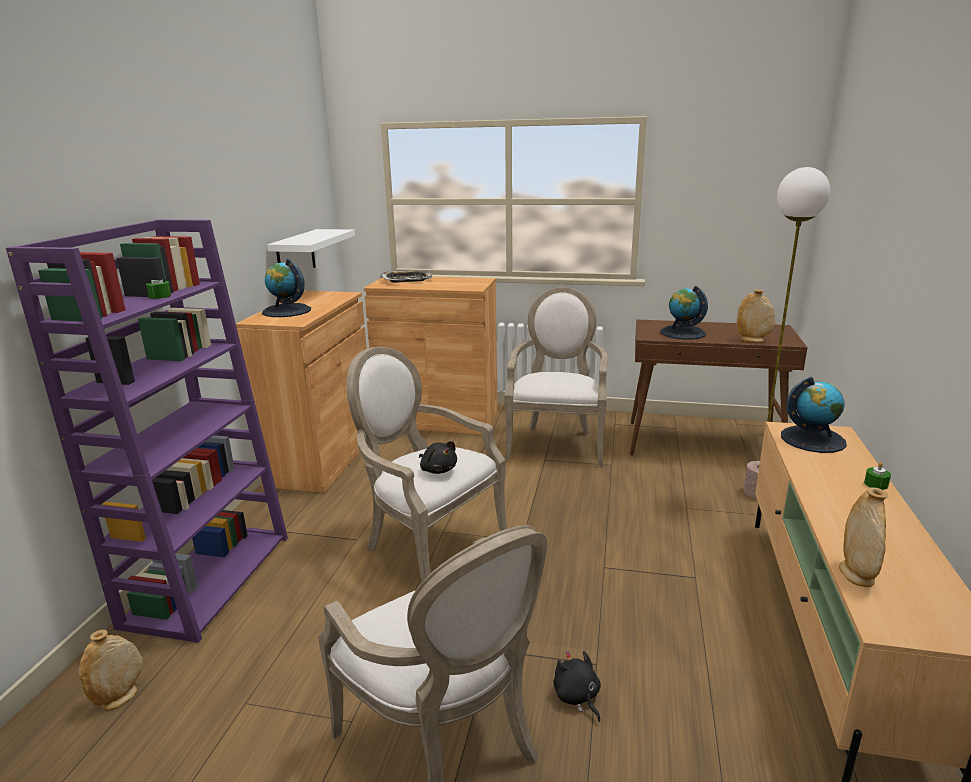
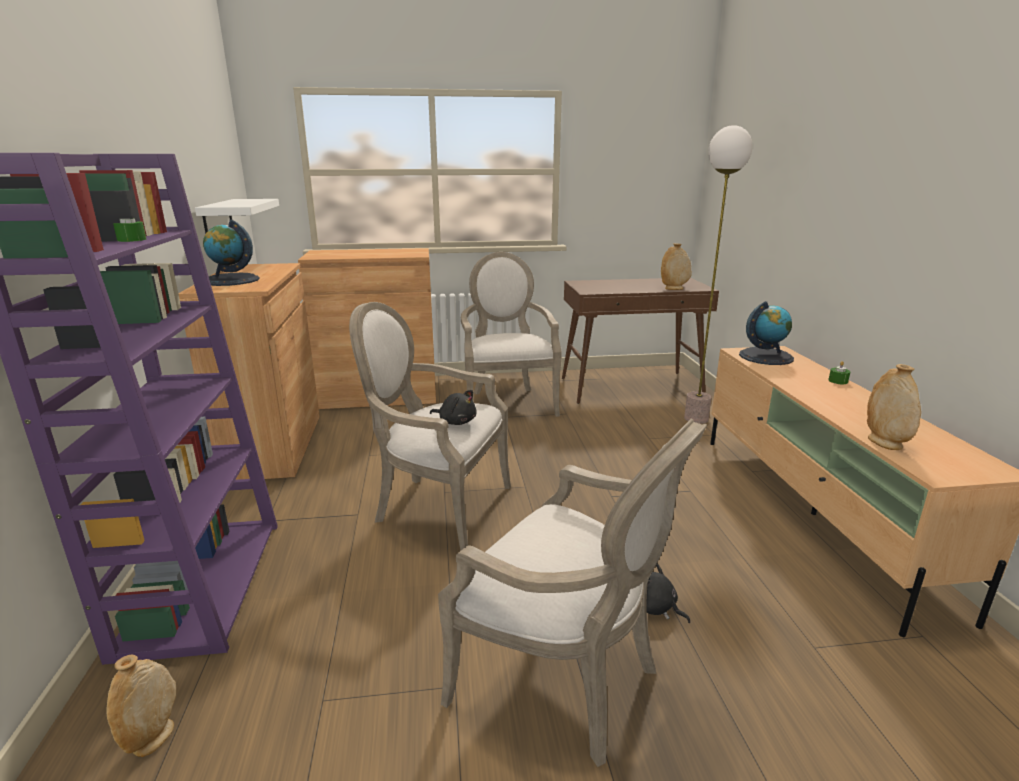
camera: 20 degrees left, 0 degrees up
(406, 280) = (338, 252): tray -> none
(682, 333) = (613, 287): globe -> none

